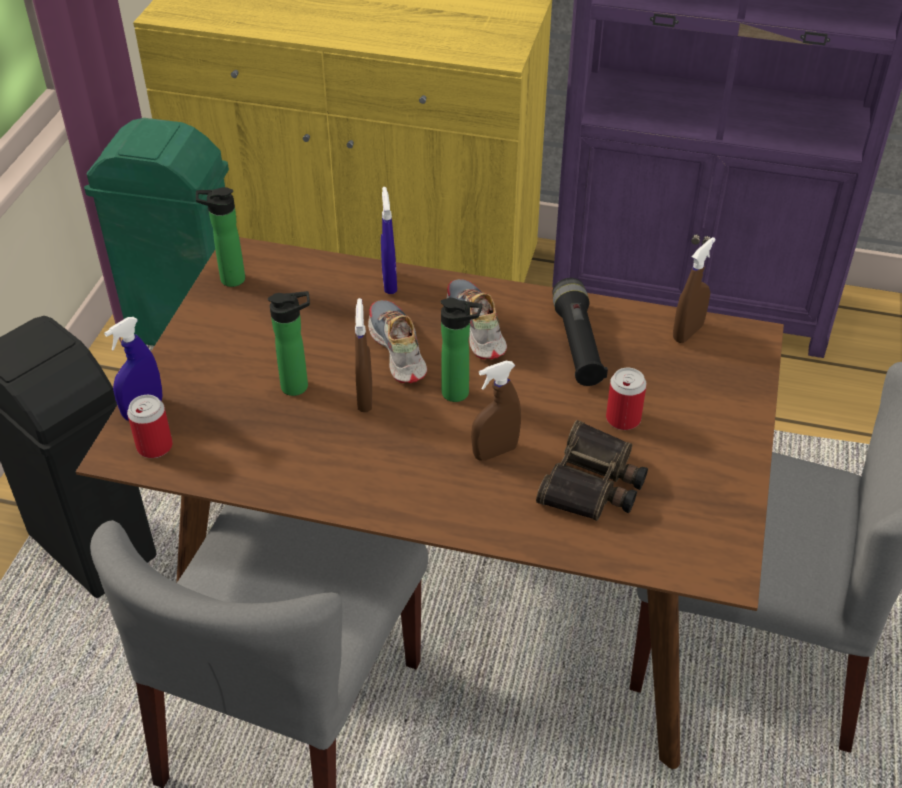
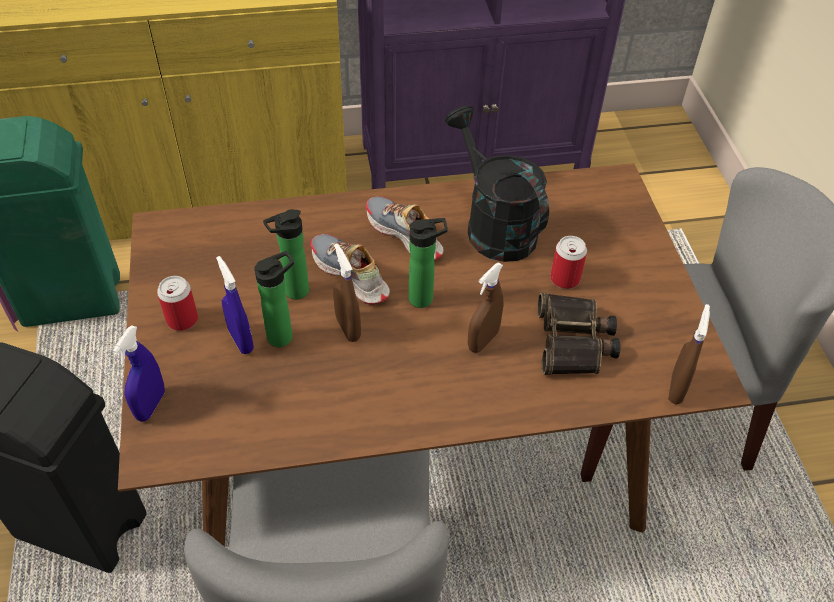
camera: 25 degrees left, 5 degrees up
(154, 446) = (182, 438): can -> can (182, 320)
(228, 279) = (161, 255): bottle -> bottle (293, 292)
(389, 283) = (308, 216): blue spray bottle -> blue spray bottle (241, 340)
(577, 344) = (493, 225): black flashlight -> black watering can
(687, 332) = (570, 190): brown spray bottle -> brown spray bottle (676, 388)

